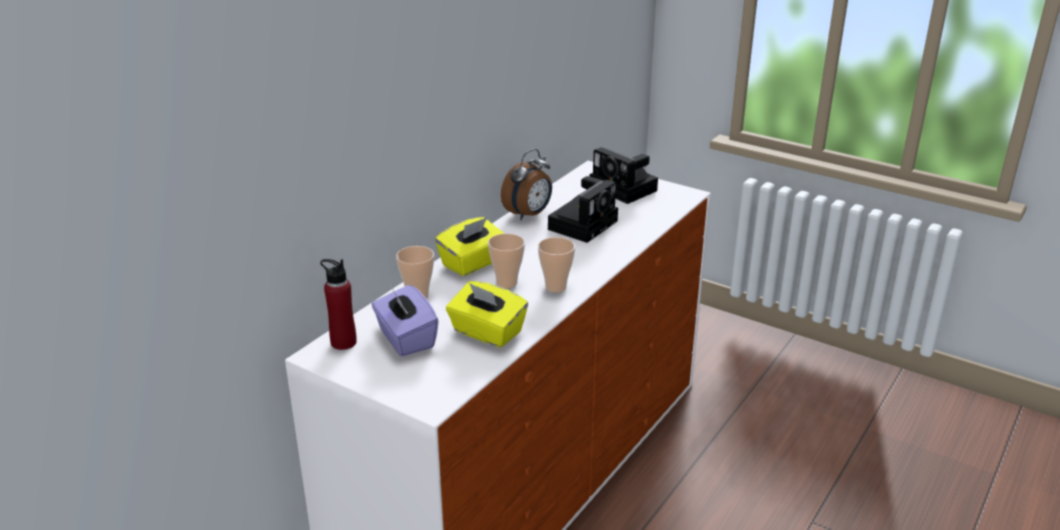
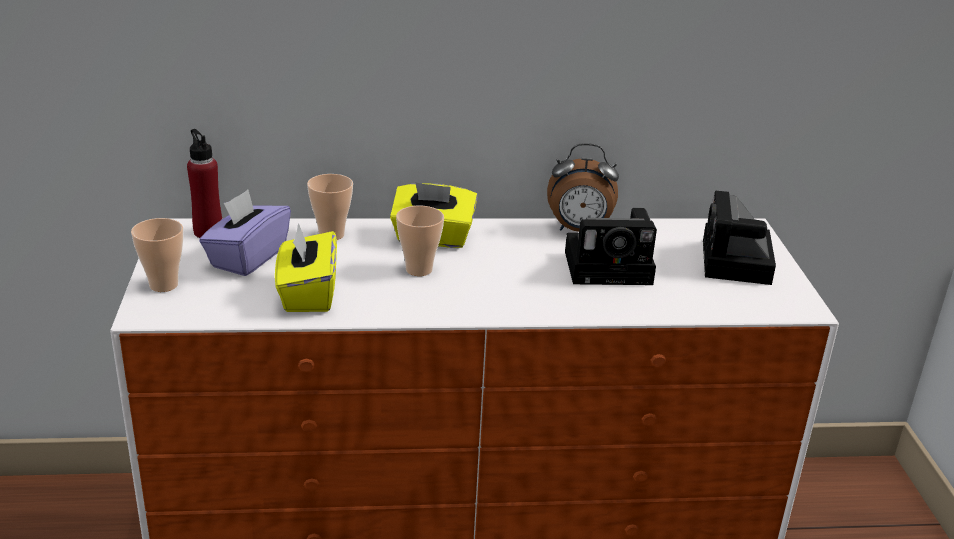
camera: 50 degrees right, 0 degrees up
(555, 287) = (449, 299): cup -> cup (163, 285)

